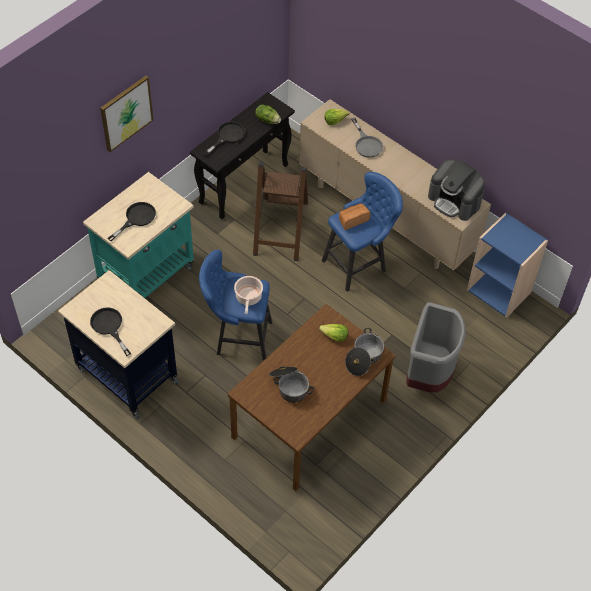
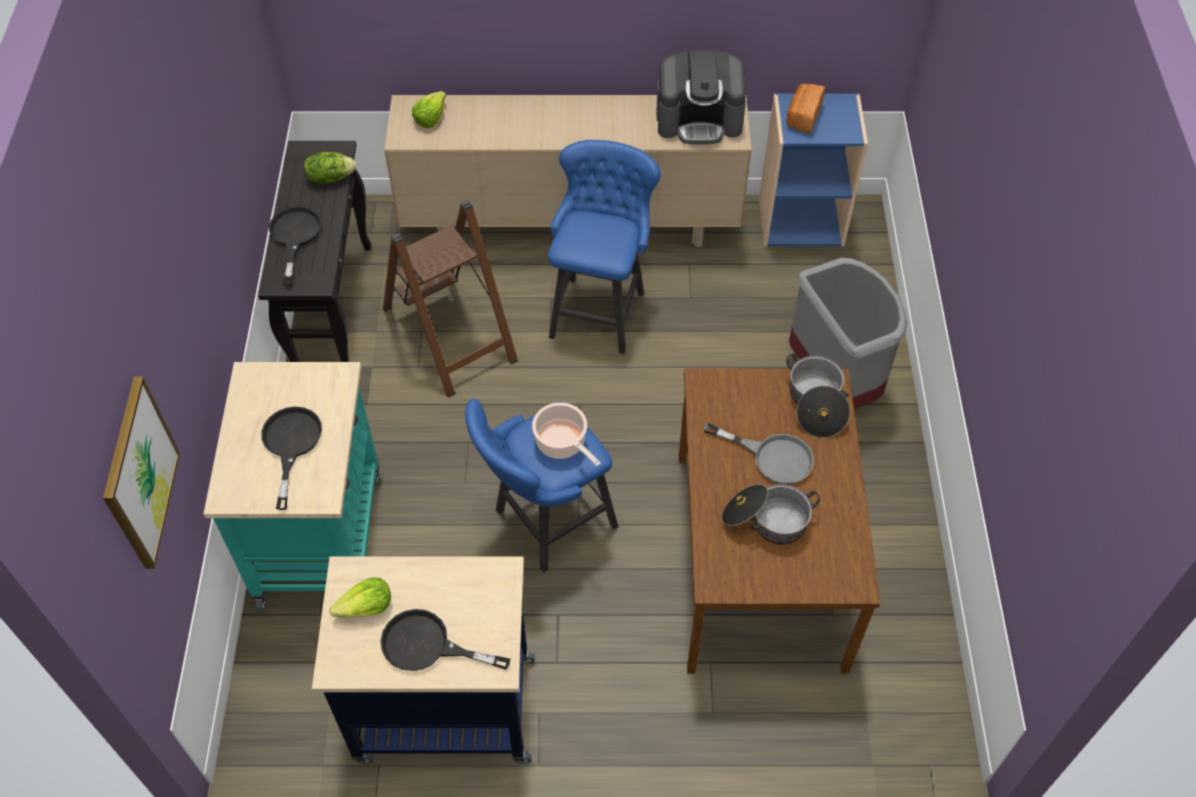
camera: 40 degrees left, 0 degrees up
(126, 113) = (171, 264): picture -> picture (139, 473)
(334, 336) = (745, 404): lettuce -> lettuce (366, 608)
(353, 220) = (586, 236): bread -> bread (803, 117)
(366, 144) = (507, 121): grey frying pan -> grey frying pan (772, 457)

